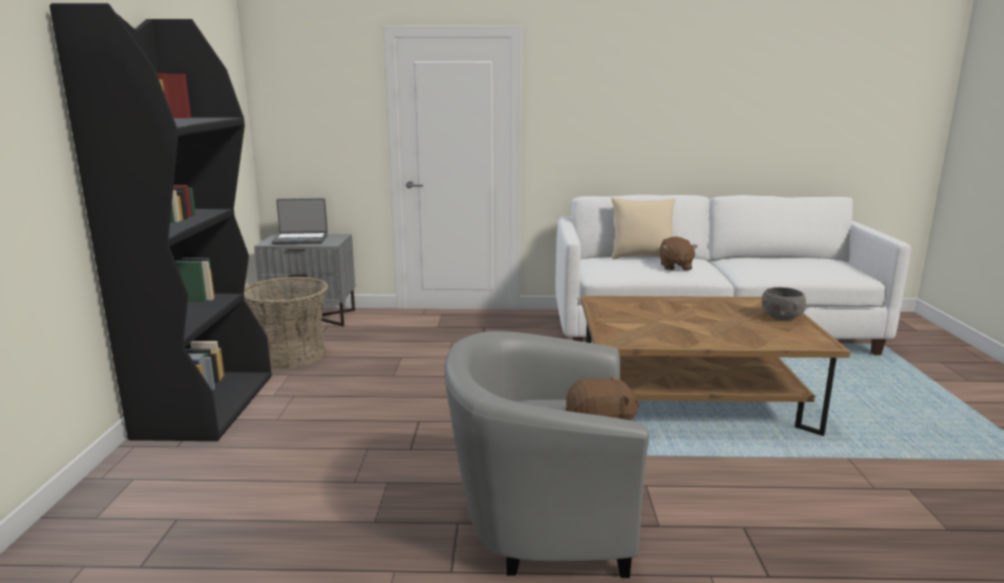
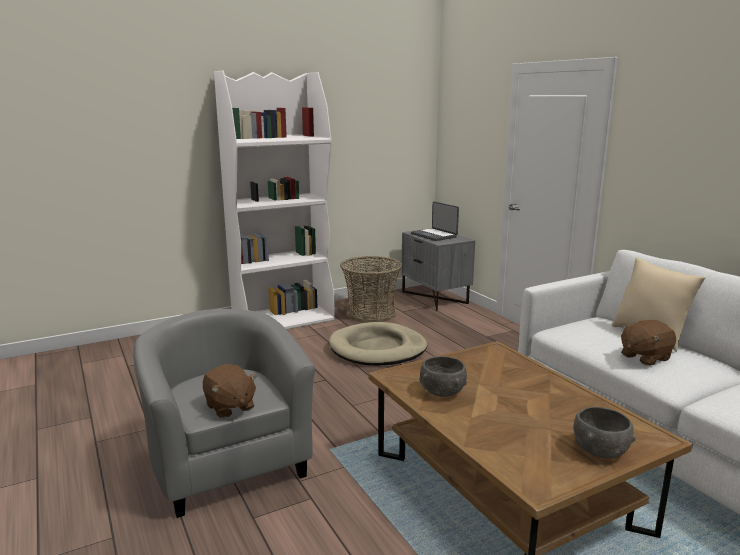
camera: 60 degrees right, 0 degrees up
(206, 405) = (283, 319): black bookcase -> white bookcase
(387, 376) = (378, 349): none -> beige dog bed
(661, 333) = (442, 391): none -> grey bowl

